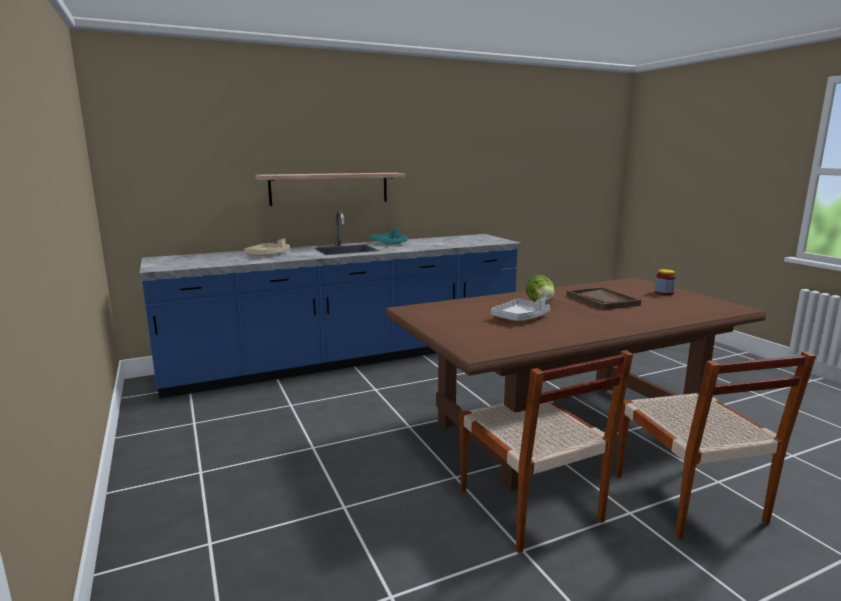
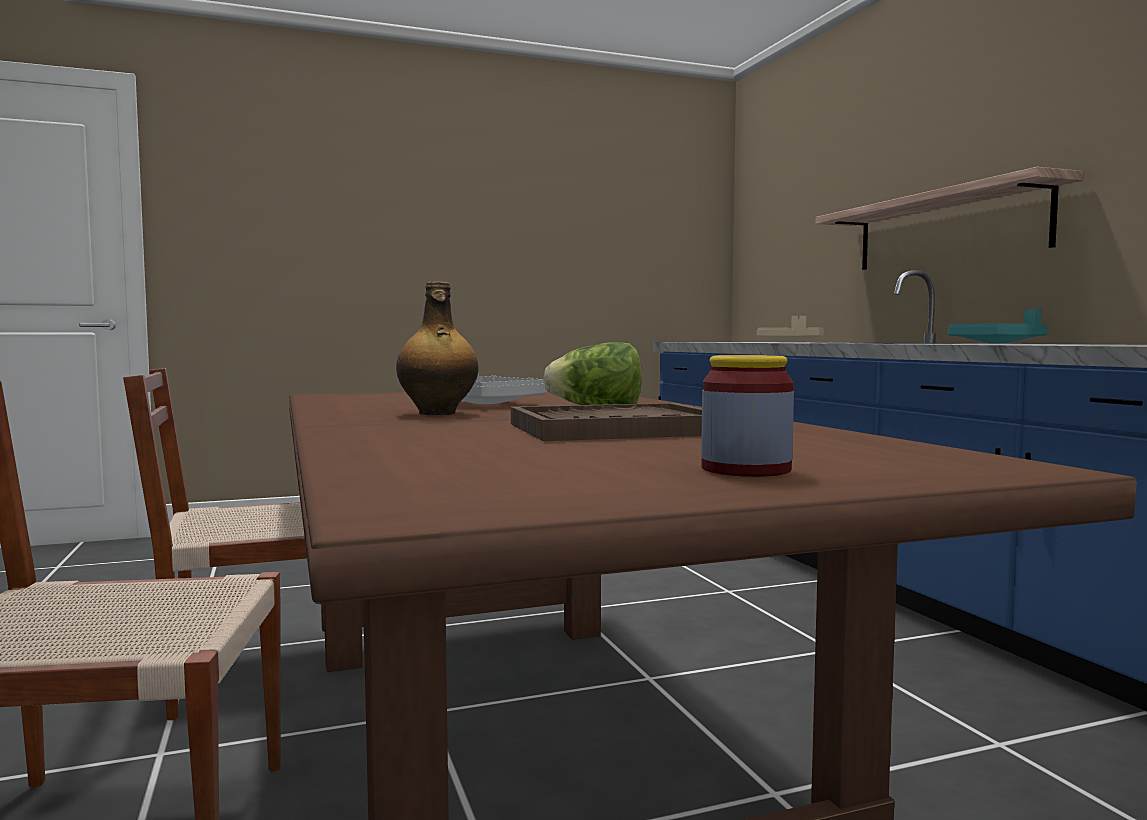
camera: 95 degrees right, 10 degrees down
(574, 320) = (437, 413): none -> bottle

